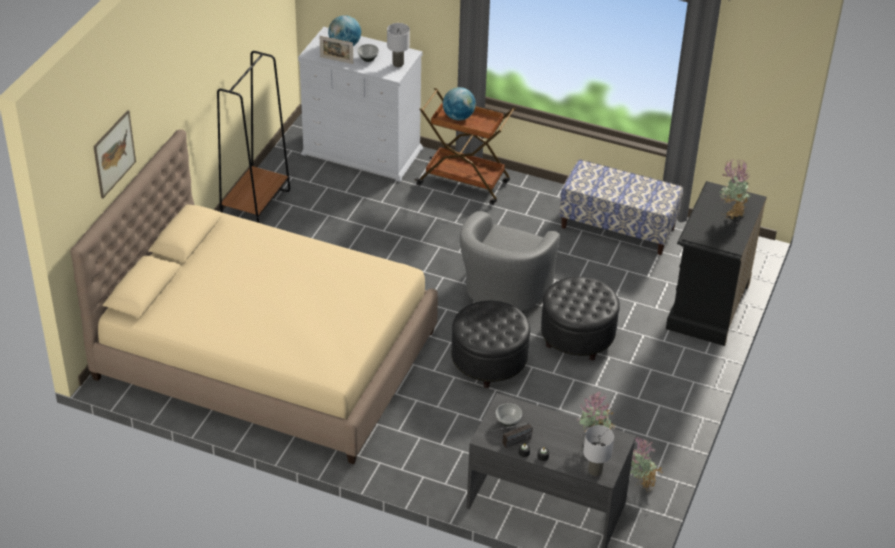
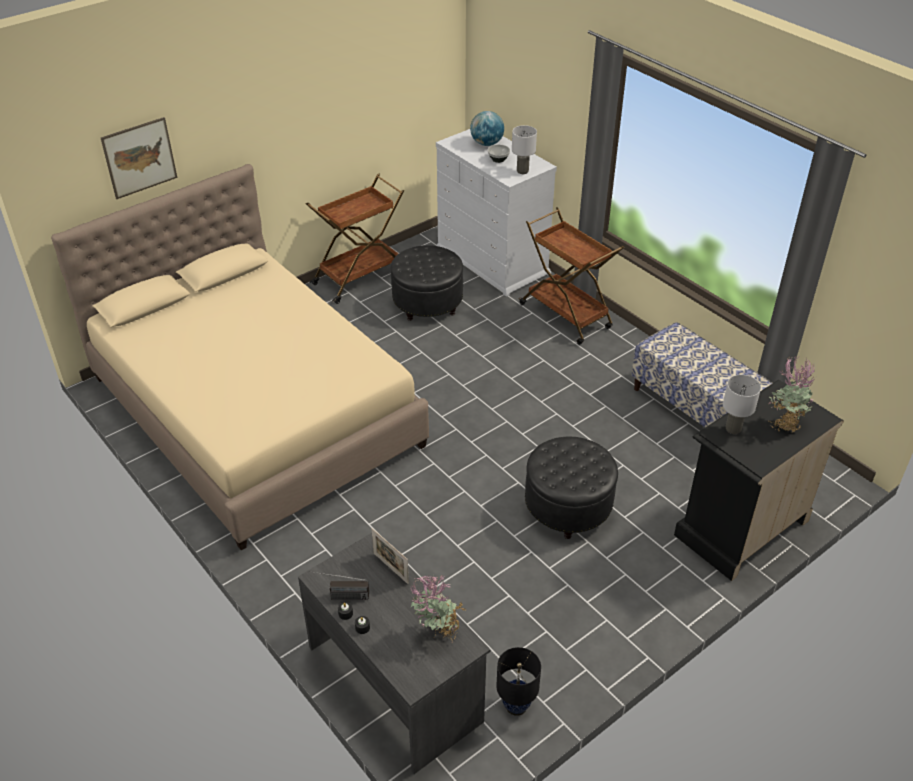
camera: 30 degrees right, 0 degrees up
(255, 206) = (360, 278): clothes rack -> brown cart
(336, 60) = (467, 153): picture frame -> picture frame (391, 568)
(458, 117) = (566, 242): globe -> none
(489, 363) = (455, 499): black ottoman -> black ottoman (427, 304)
(504, 293) = (525, 433): grey armchair -> none
(508, 421) = (359, 569): bowl -> none
(594, 471) = (406, 672): white table lamp -> white table lamp (732, 429)
(639, 484) = (516, 705): potted plant -> black table lamp

